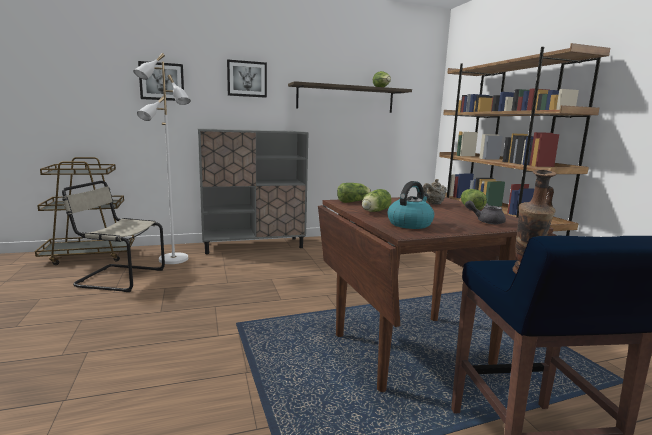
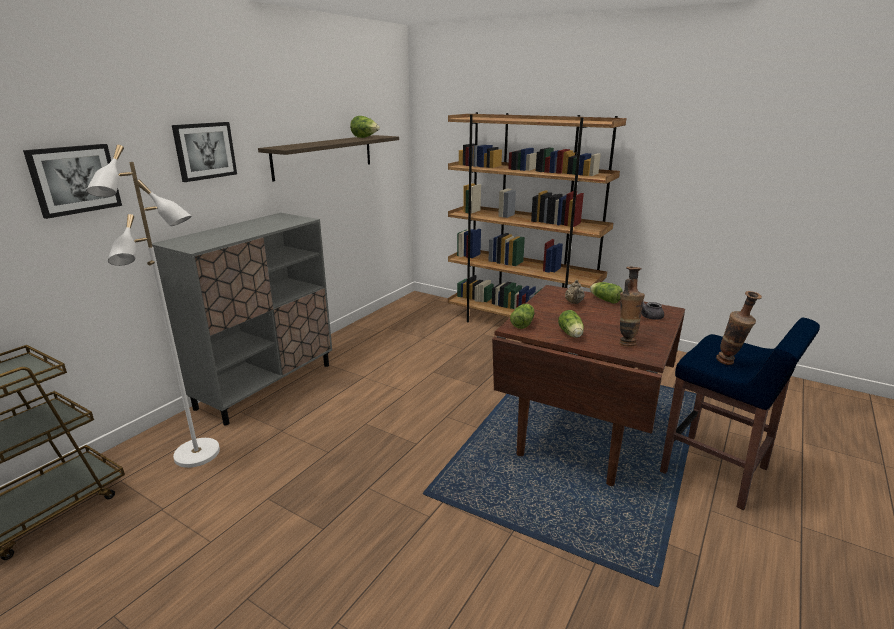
camera: 40 degrees left, 10 degrees up
(118, 278) = (171, 520): beige chair -> none
(410, 224) = (626, 342): kettle -> vase

